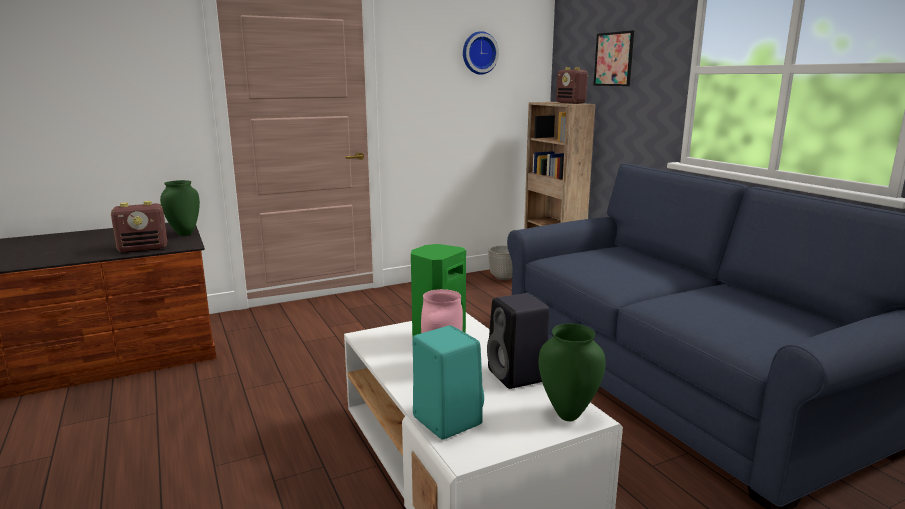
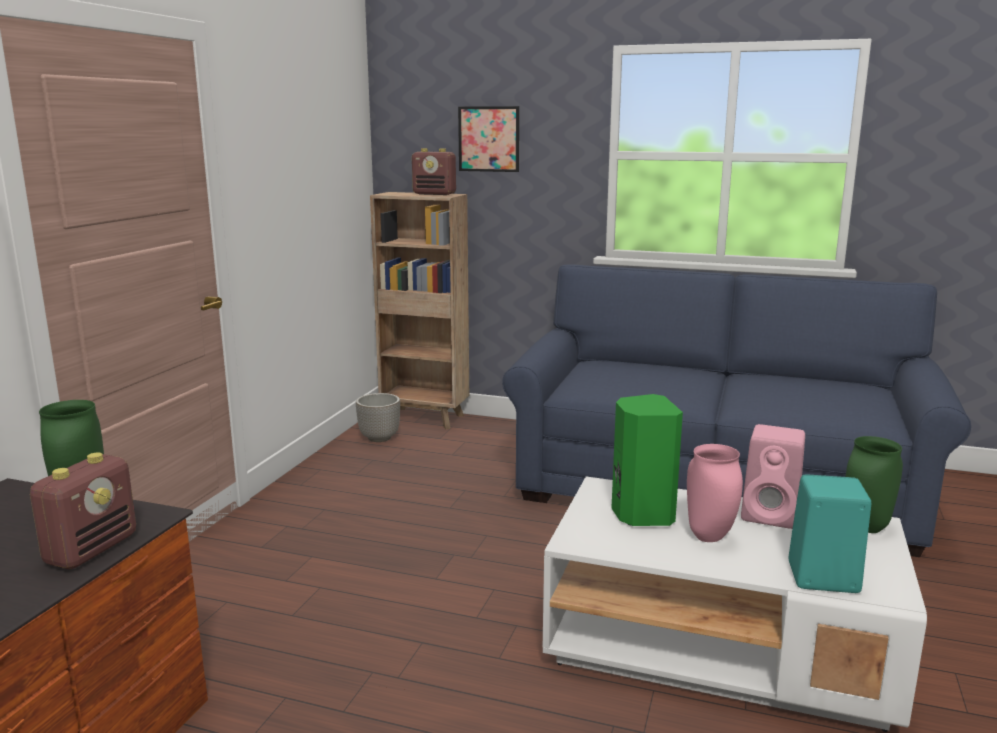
camera: 45 degrees left, 0 degrees up
(479, 53) = (313, 130): wall clock -> none
(518, 376) = (772, 515): black speaker -> pink speaker

